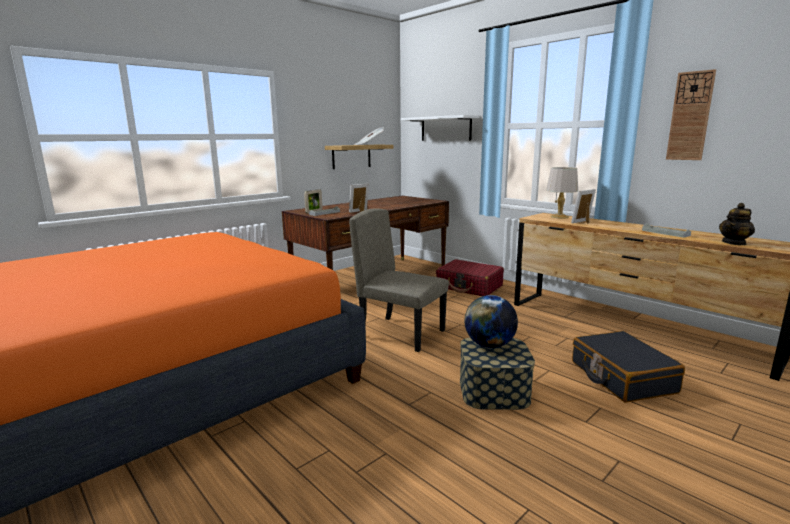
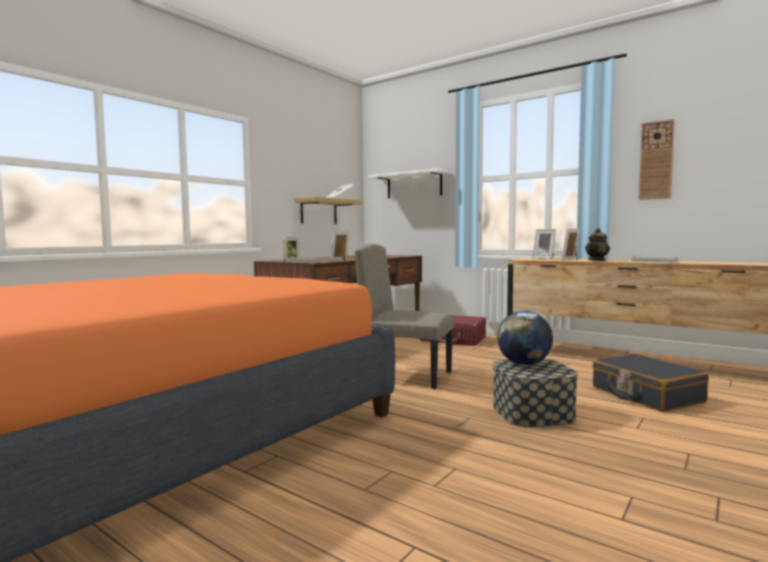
camera: 10 degrees left, 10 degrees down
(560, 217) = (545, 258): grey table lamp -> picture frame
(734, 243) = (720, 263): teapot -> teapot (597, 260)

